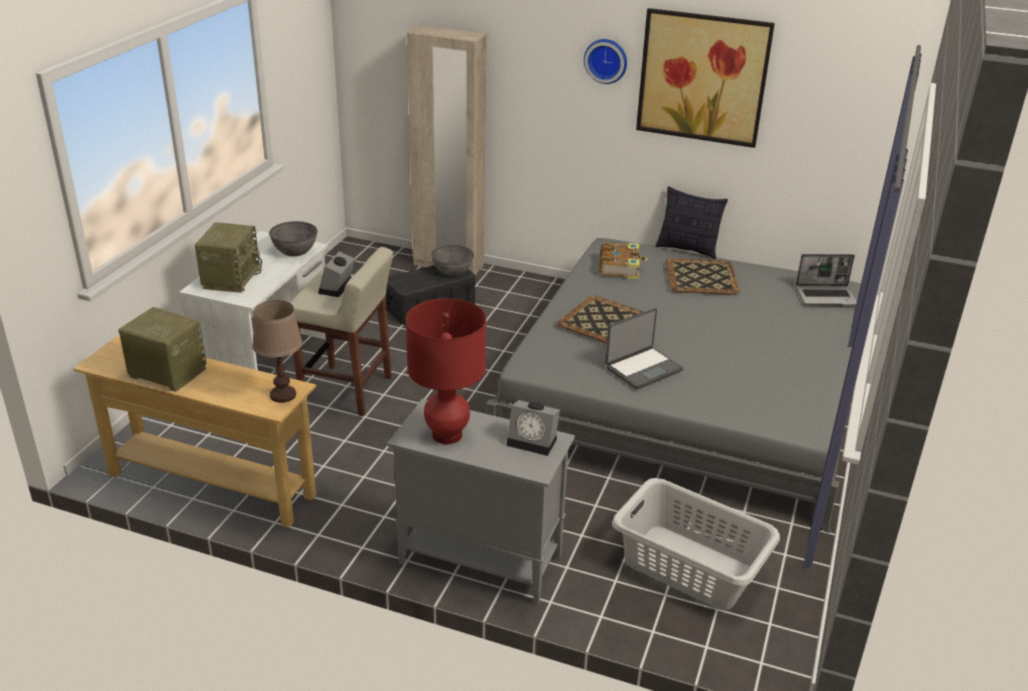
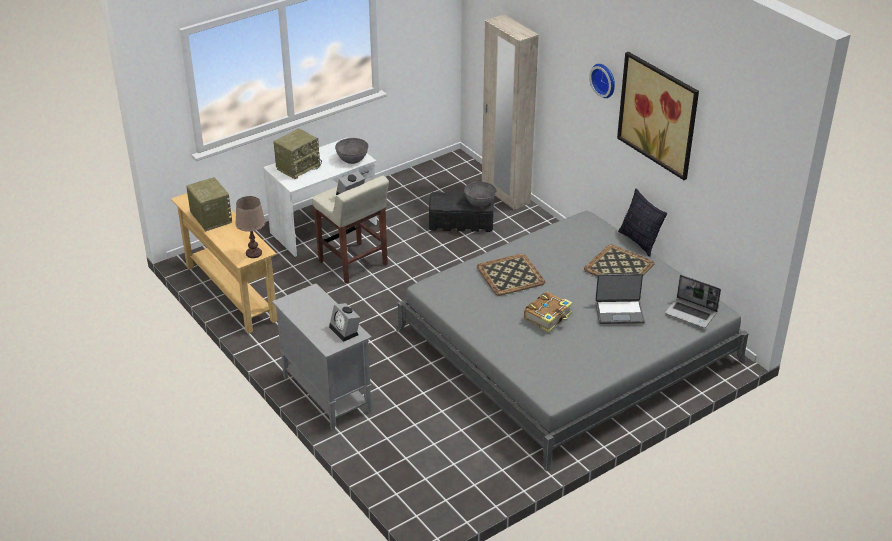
camera: 35 degrees right, 5 degrees up
(447, 435) = (305, 309): red table lamp -> none
(620, 267) = (571, 239): book -> book (548, 317)
(642, 368) = (496, 315): laptop -> laptop (619, 312)
(689, 568) = (436, 451): grey laundry basket -> none

